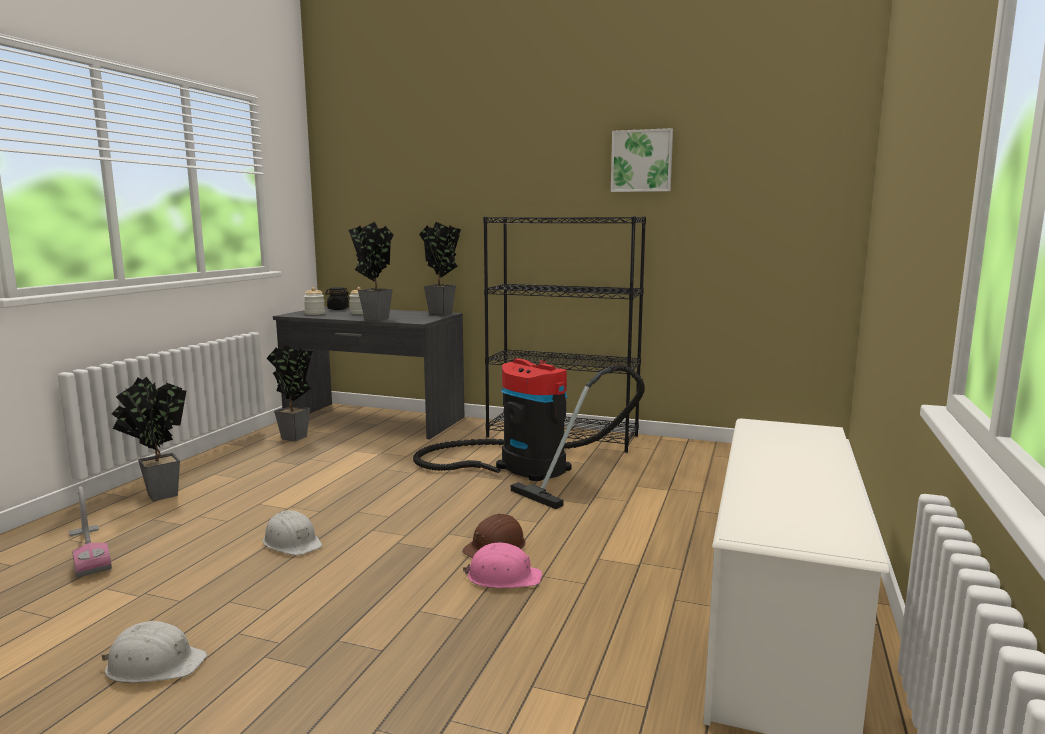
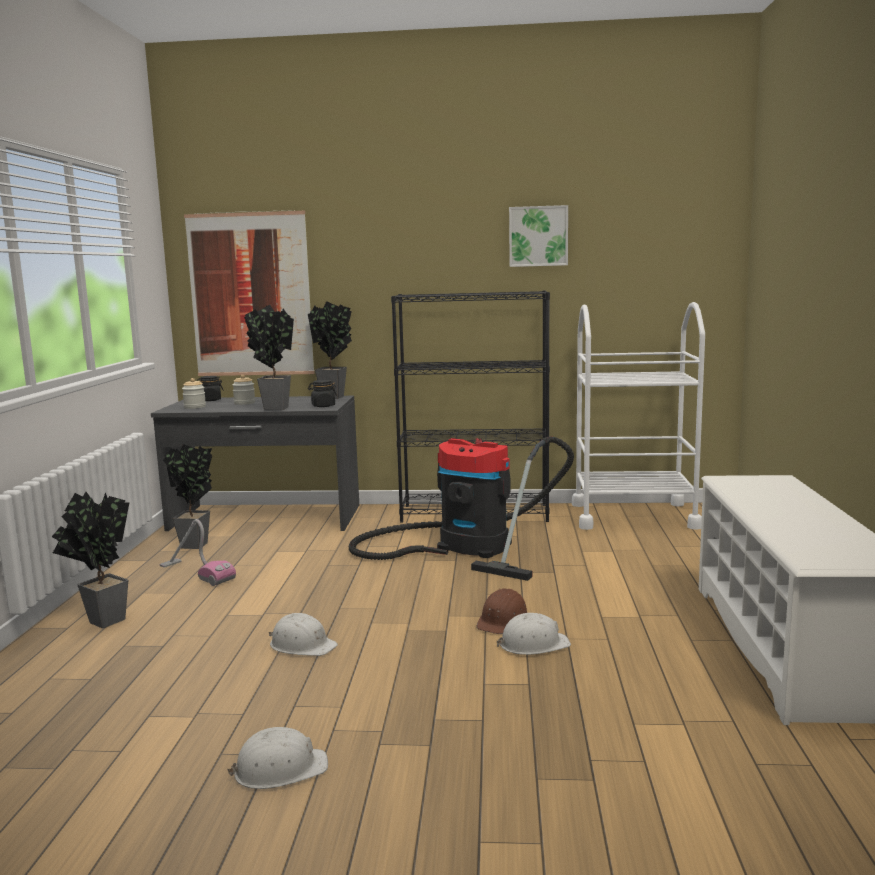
camera: 15 degrees left, 0 degrees up
(89, 551) = (87, 686): vacuum cleaner -> vacuum cleaner (196, 573)
(378, 214) = (250, 294): none -> picture
(419, 319) = (323, 406): none -> black jar
(503, 577) = (533, 644): pink hard hat -> white hard hat
(720, 456) = (633, 516): none -> white cart

